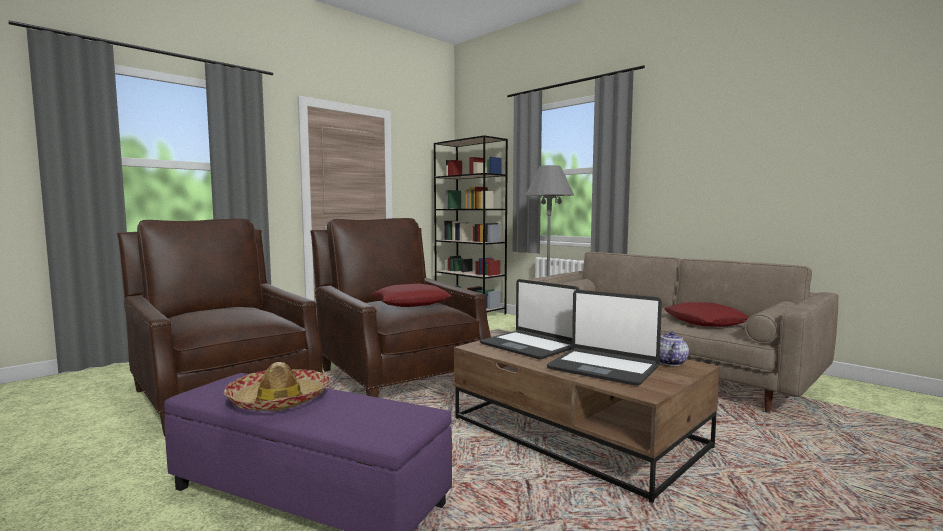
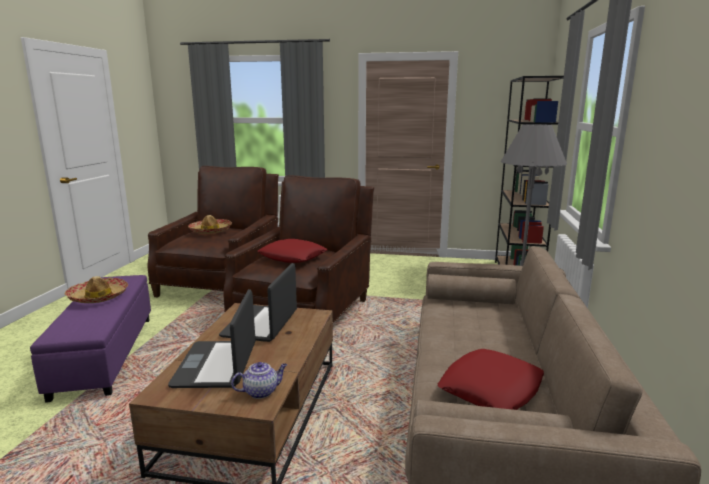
camera: 55 degrees right, 10 degrees up
(223, 309) = (210, 231): none -> hat

